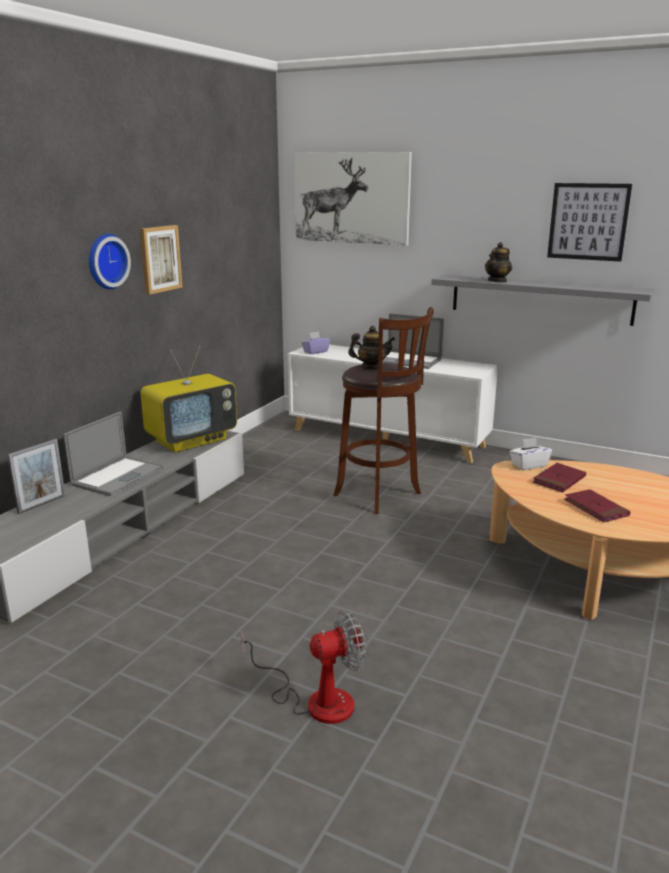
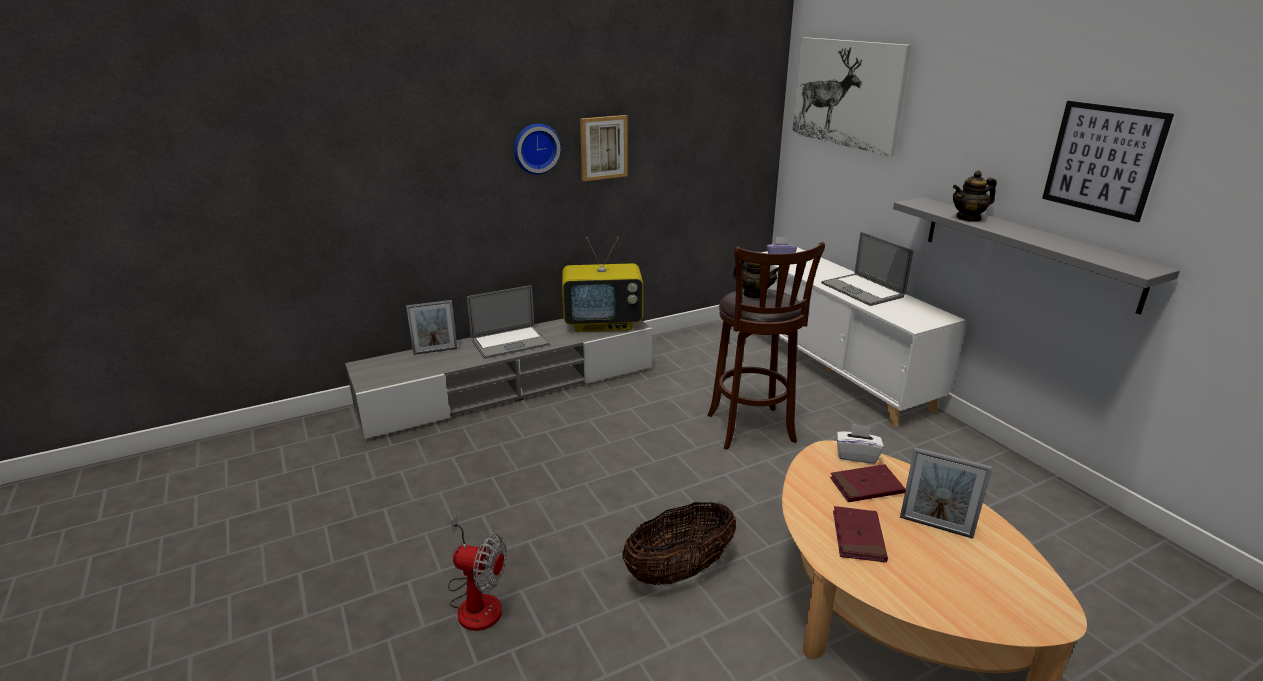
camera: 35 degrees right, 5 degrees up
(447, 605) = (679, 571): none -> basket
(625, 488) = (935, 527): none -> picture frame

